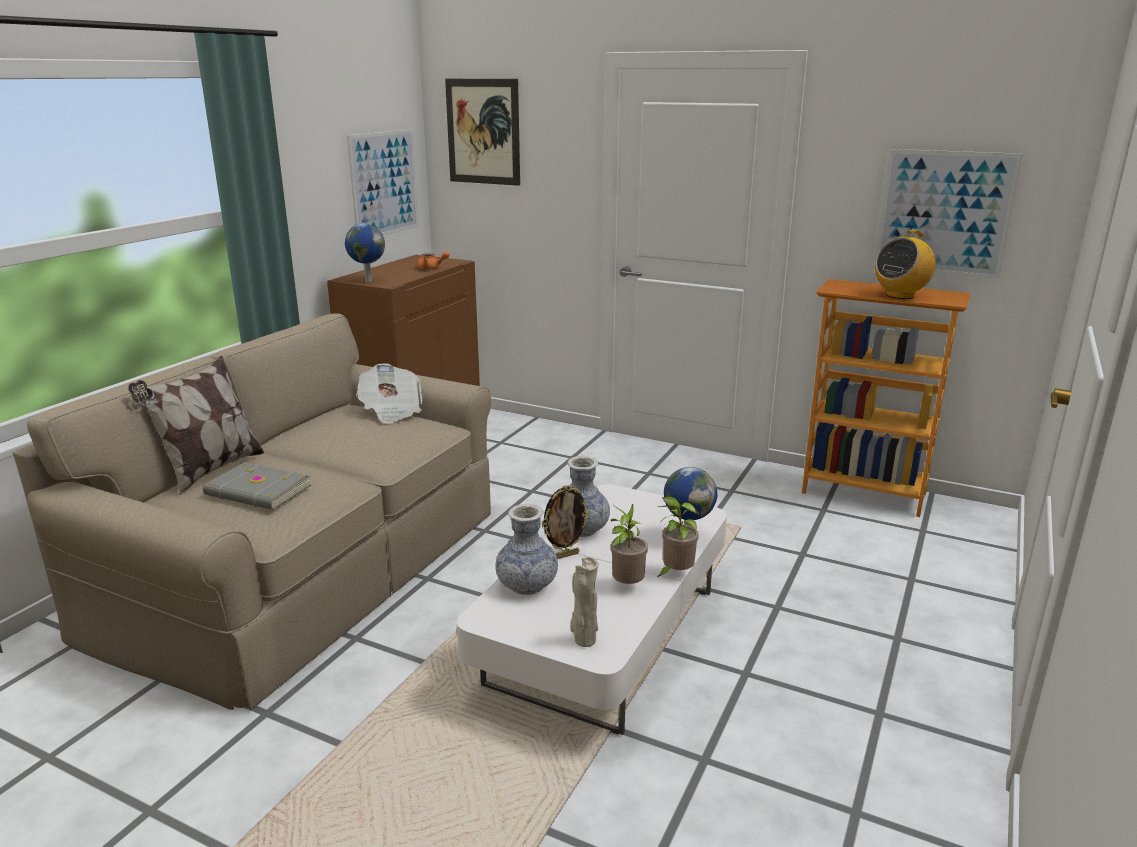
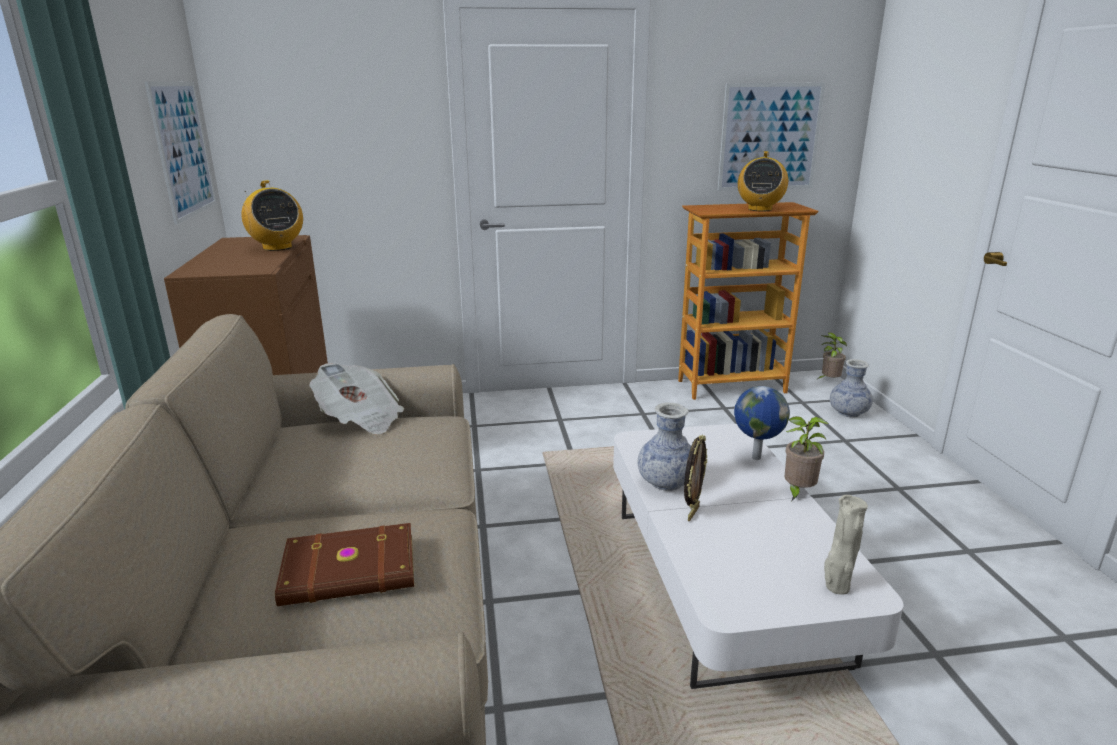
camera: 35 degrees left, 0 degrees up
(210, 470) = (219, 571): pillow -> none
(257, 491) = (350, 571): grey book -> brown book
(367, 281) = (224, 270): globe -> none
(431, 268) = (277, 247): orange teapot -> radio
(483, 132) = (289, 83): picture -> none
(527, 585) = (708, 557): vase -> vase (848, 412)
(626, 585) = (782, 519): potted plant -> potted plant (828, 381)

